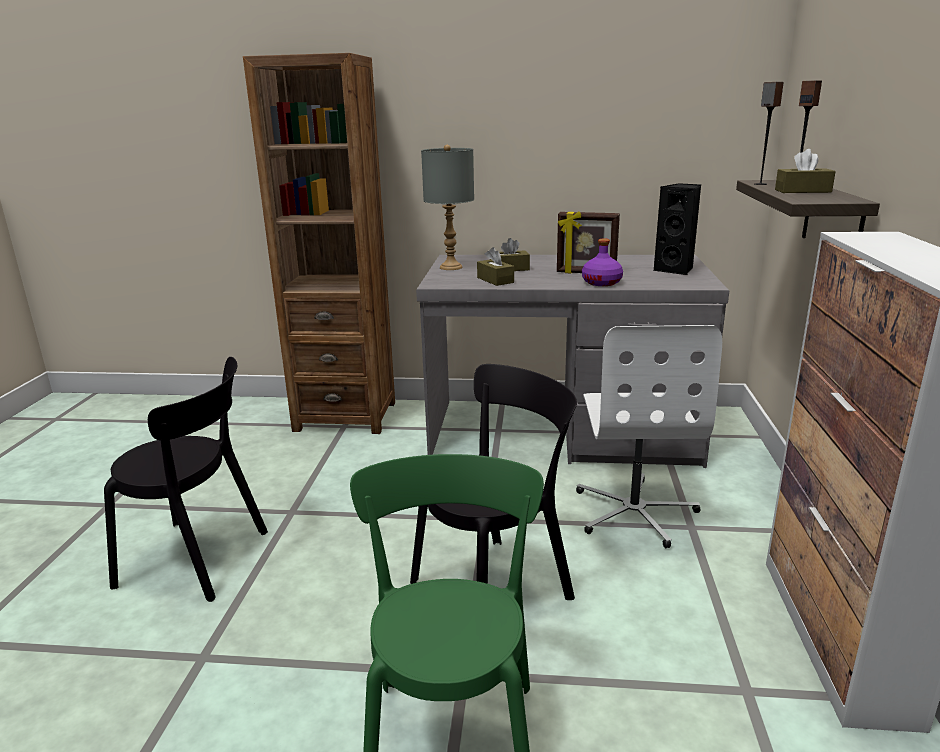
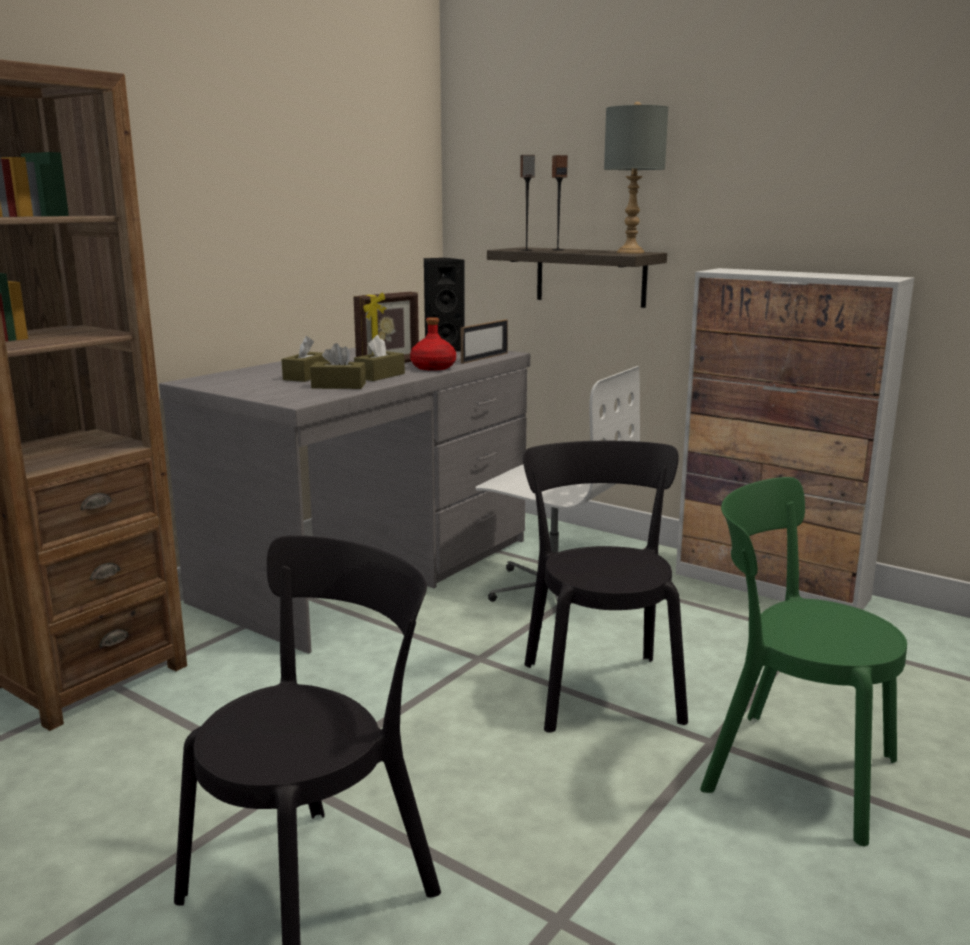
camera: 60 degrees left, 5 degrees down
(451, 267) = (238, 388): grey table lamp -> grey table lamp (631, 252)
(602, 282) = (433, 367): purple bottle -> red bottle
(671, 285) = (484, 358): none -> picture frame
(802, 191) = (584, 251): brown tissue box -> brown tissue box (380, 376)

